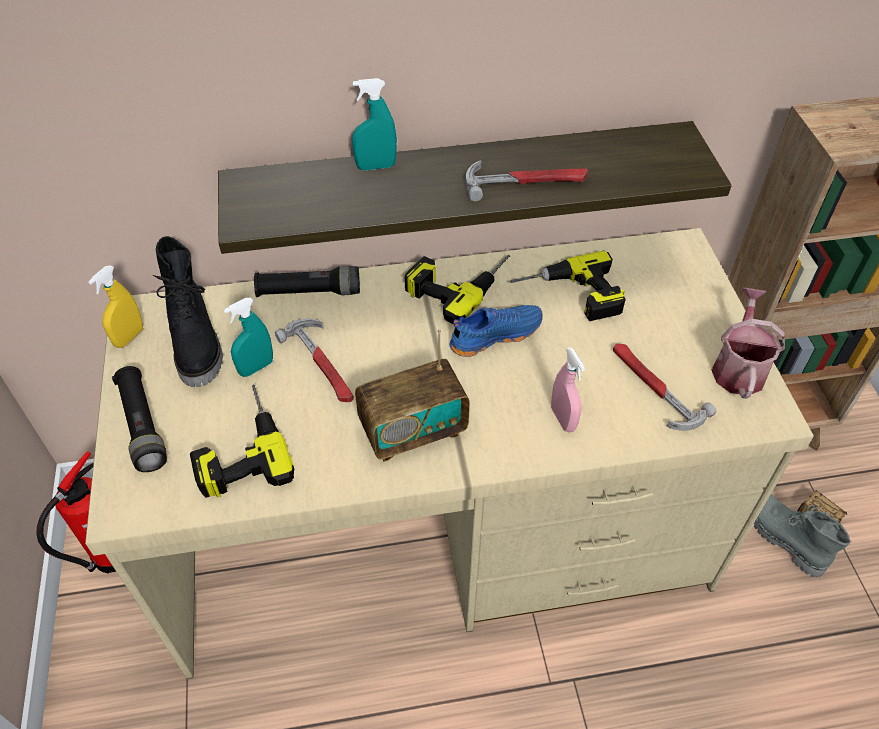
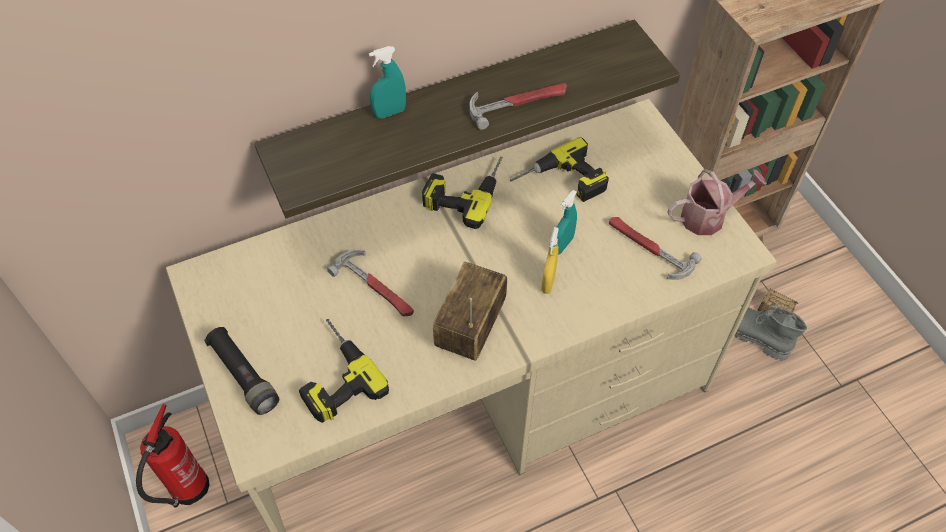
camera: 15 degrees left, 5 degrees up
(129, 337) = (198, 300): yellow spray bottle -> yellow spray bottle (548, 282)
(197, 343) = (261, 292): black boot -> none
(256, 367) = (321, 303): turquoise spray bottle -> turquoise spray bottle (562, 245)
(309, 292) = (341, 225): black flashlight -> none
(413, 431) = (470, 328): radio -> radio turned 150 degrees clockwise
(494, 335) = (510, 230): blue shoe -> none
(563, 419) = (586, 290): pink spray bottle -> none
(738, 367) = (708, 216): watering can -> watering can turned 75 degrees clockwise

